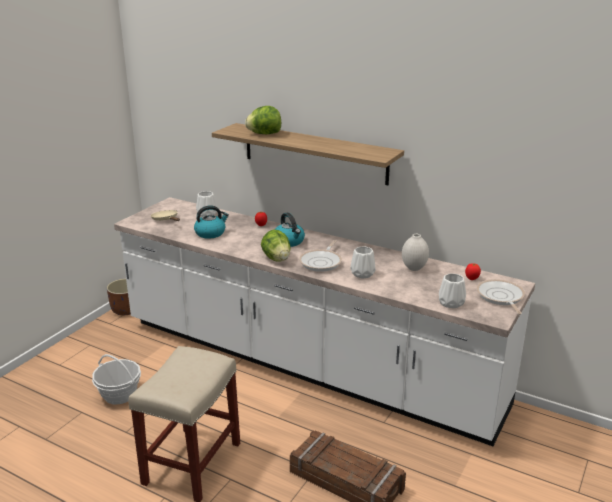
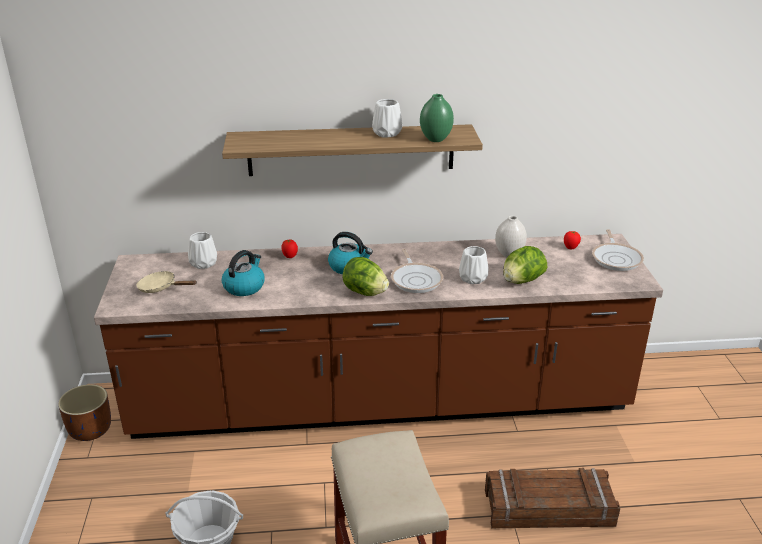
camera: 35 degrees left, 5 degrees up
(264, 134) = (292, 139): lettuce -> lettuce (522, 281)
(306, 364) = (381, 403): white counter -> brown counter
(357, 153) = (436, 139): none -> green vase
(451, 303) = (588, 280): white vase -> white vase (387, 133)
(500, 297) = (616, 258): frying pan -> frying pan turned 135 degrees counterclockwise

